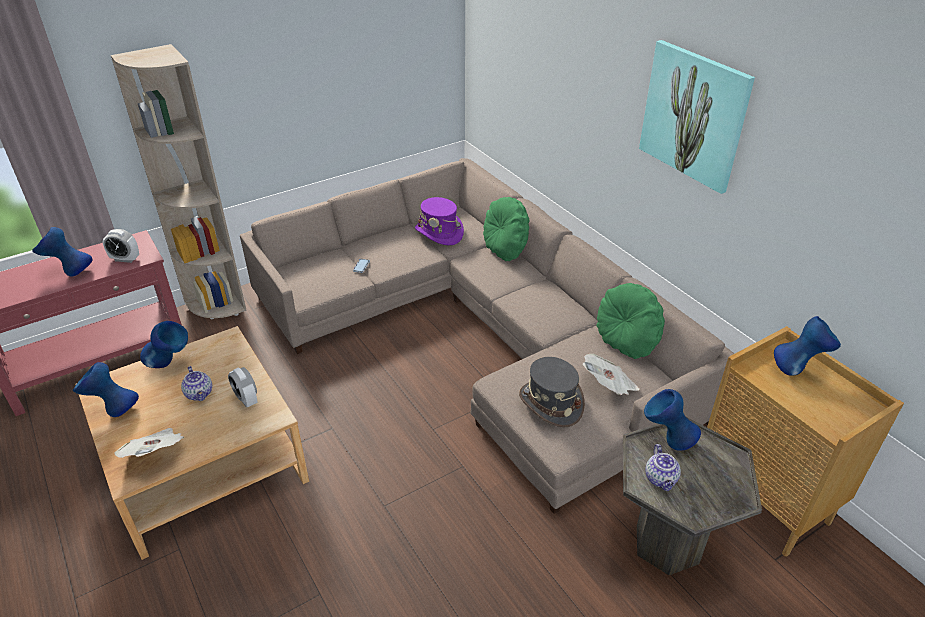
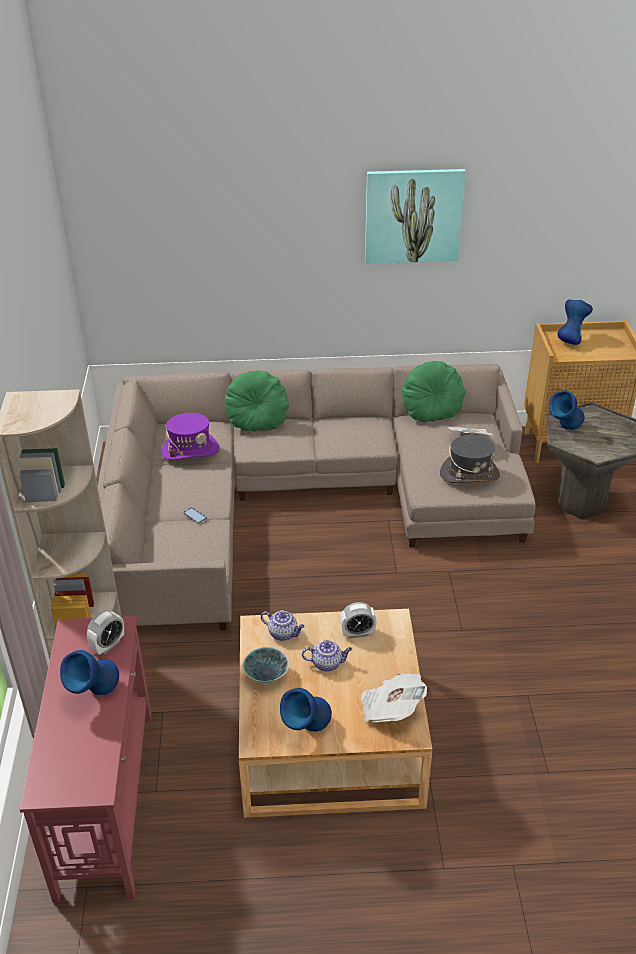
camera: 60 degrees left, 0 degrees up
(170, 365) = (266, 676): blue vase -> bowl
(661, 479) = (594, 446): teapot -> teapot (283, 633)

